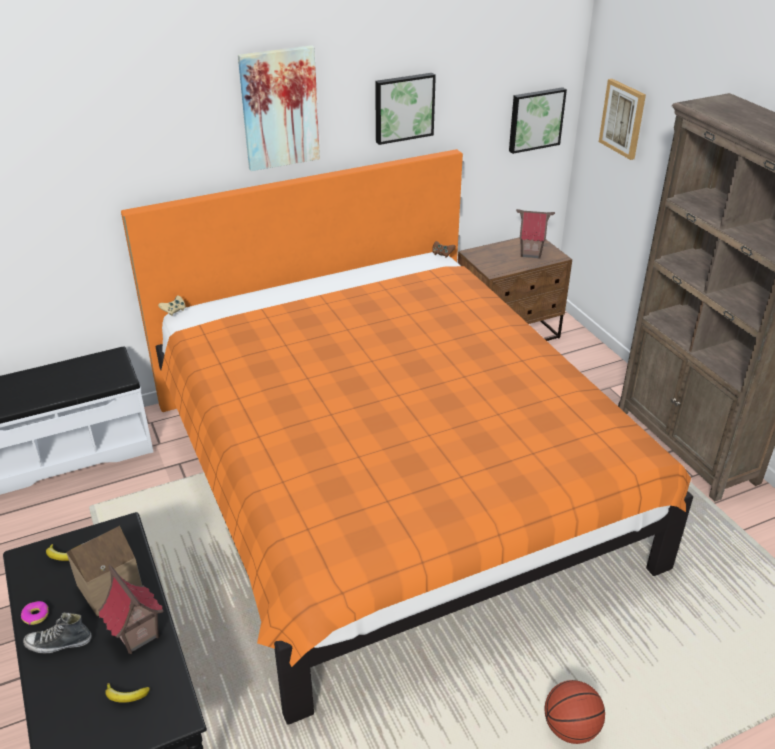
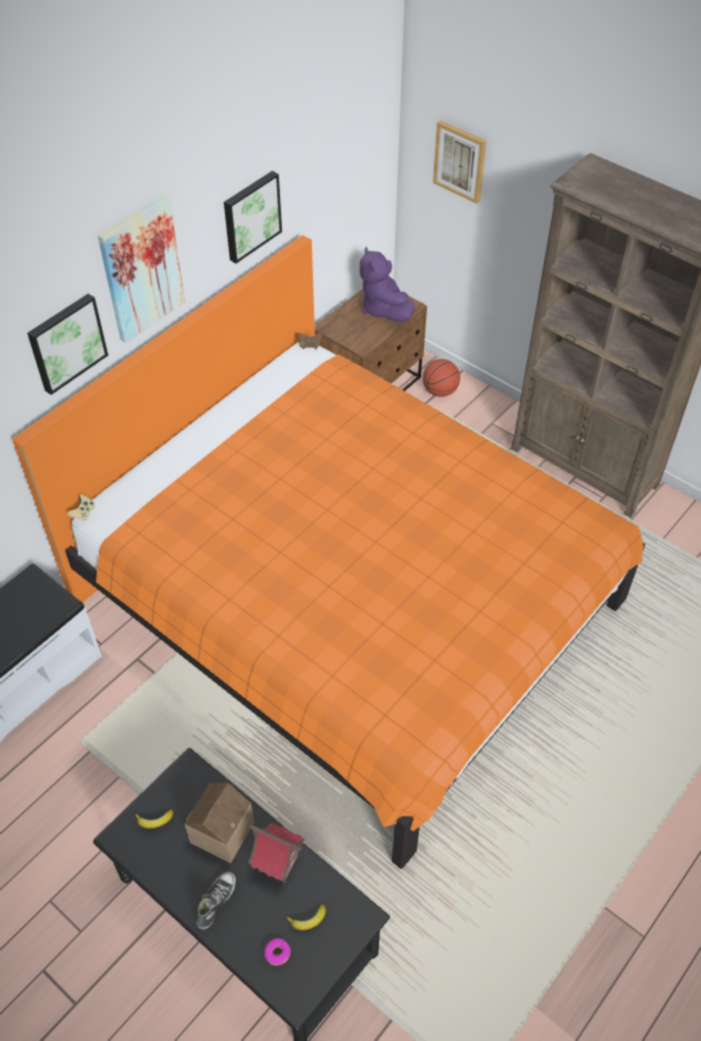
camera: 25 degrees left, 15 degrees up
(36, 615) = (175, 886): donut -> donut (277, 953)
(59, 643) = (215, 901): shoe -> shoe turned 150 degrees clockwise
(530, 253) = (383, 309): toy house -> purple plush toy
(535, 119) = (364, 173): picture -> picture (66, 342)
(570, 728) = (614, 773): basketball -> basketball (440, 391)

